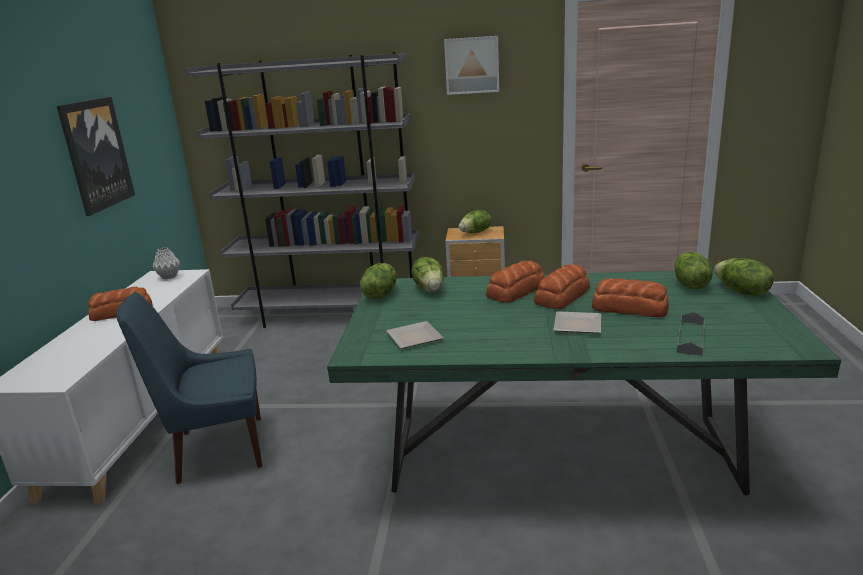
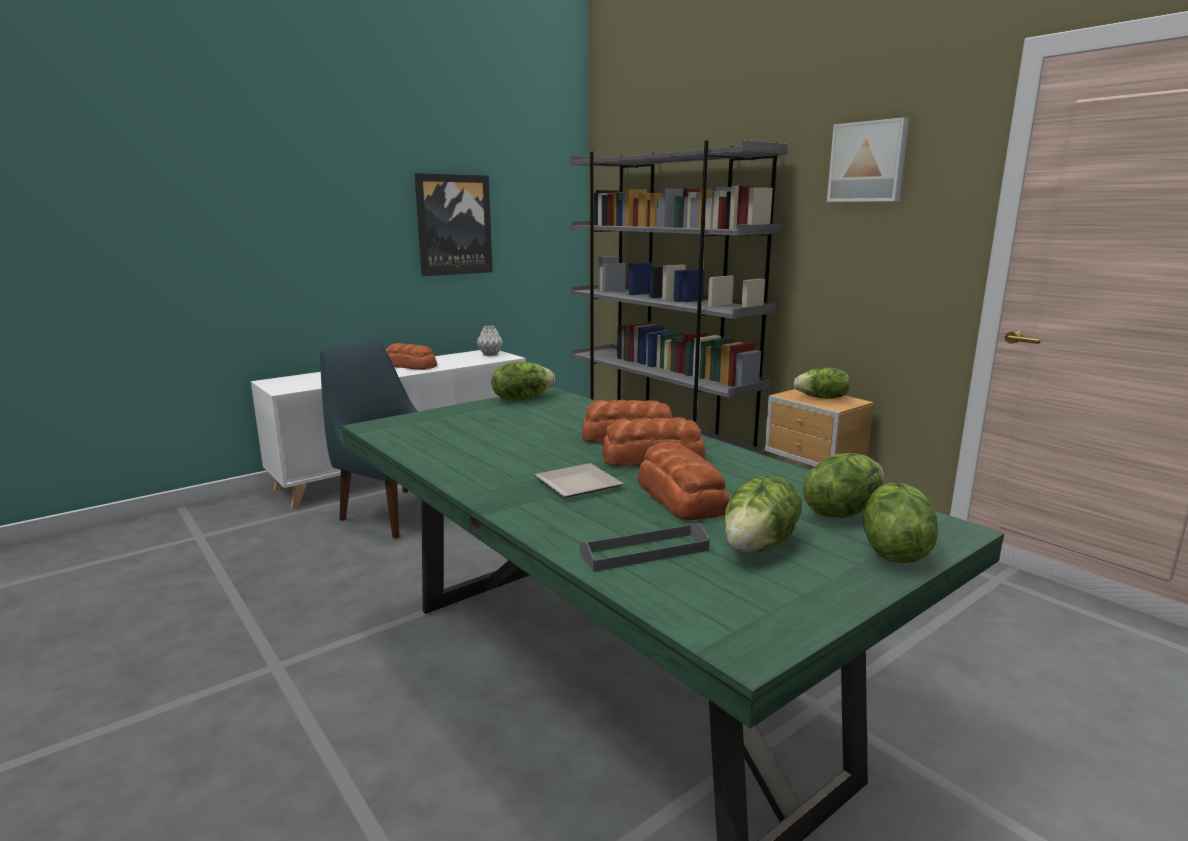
camera: 45 degrees right, 5 degrees down
(412, 337) = (439, 433): plate -> none
(430, 289) = (567, 408): lettuce -> lettuce (760, 545)

